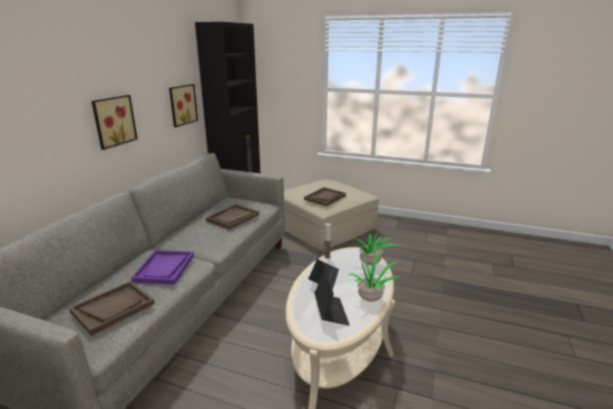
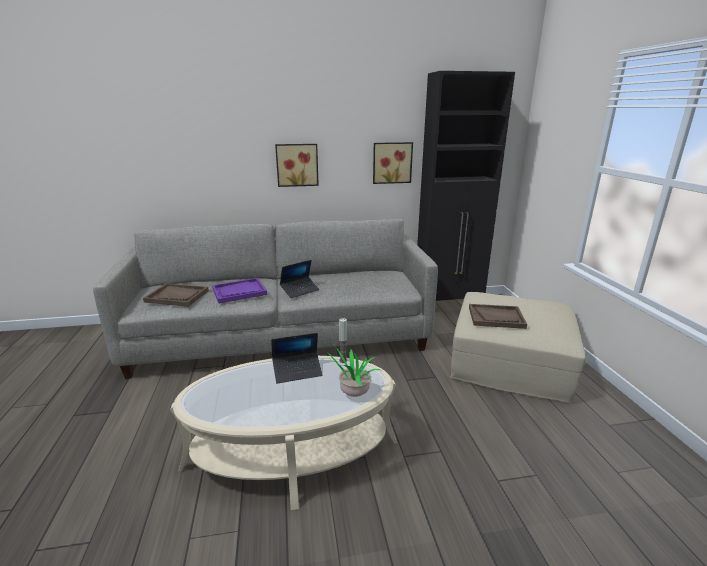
camera: 60 degrees right, 0 degrees up
(233, 218) = (352, 285): brown tray -> none
(330, 312) = (233, 394): laptop -> laptop (300, 290)
(371, 299) = (275, 415): potted plant -> none

